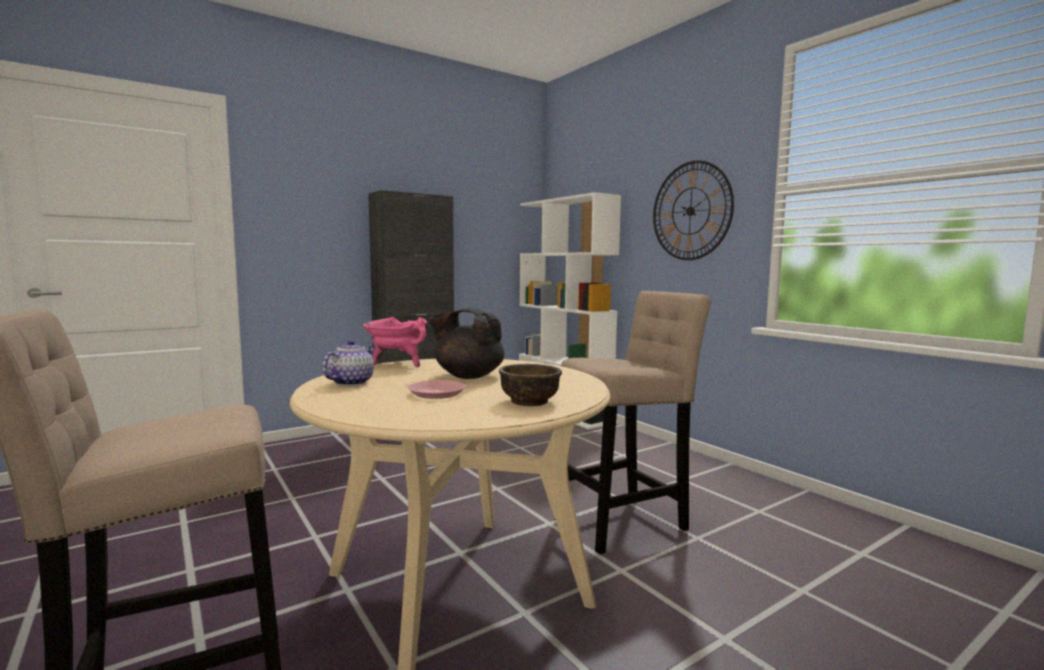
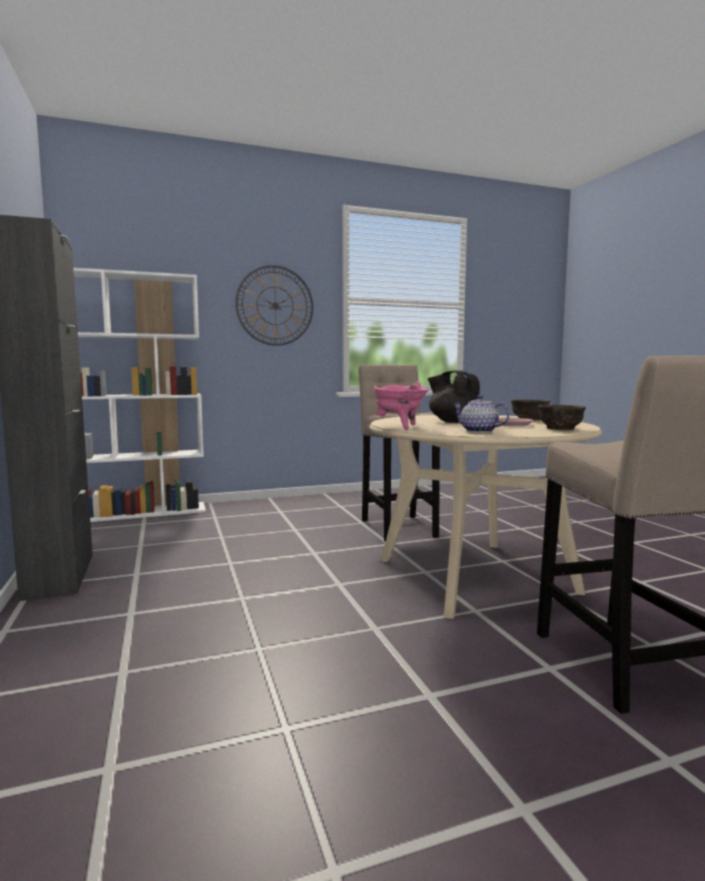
camera: 75 degrees left, 0 degrees up
(379, 409) = (560, 429): none -> brown bowl
(468, 376) = (454, 421): black teapot -> black teapot turned 105 degrees clockwise

